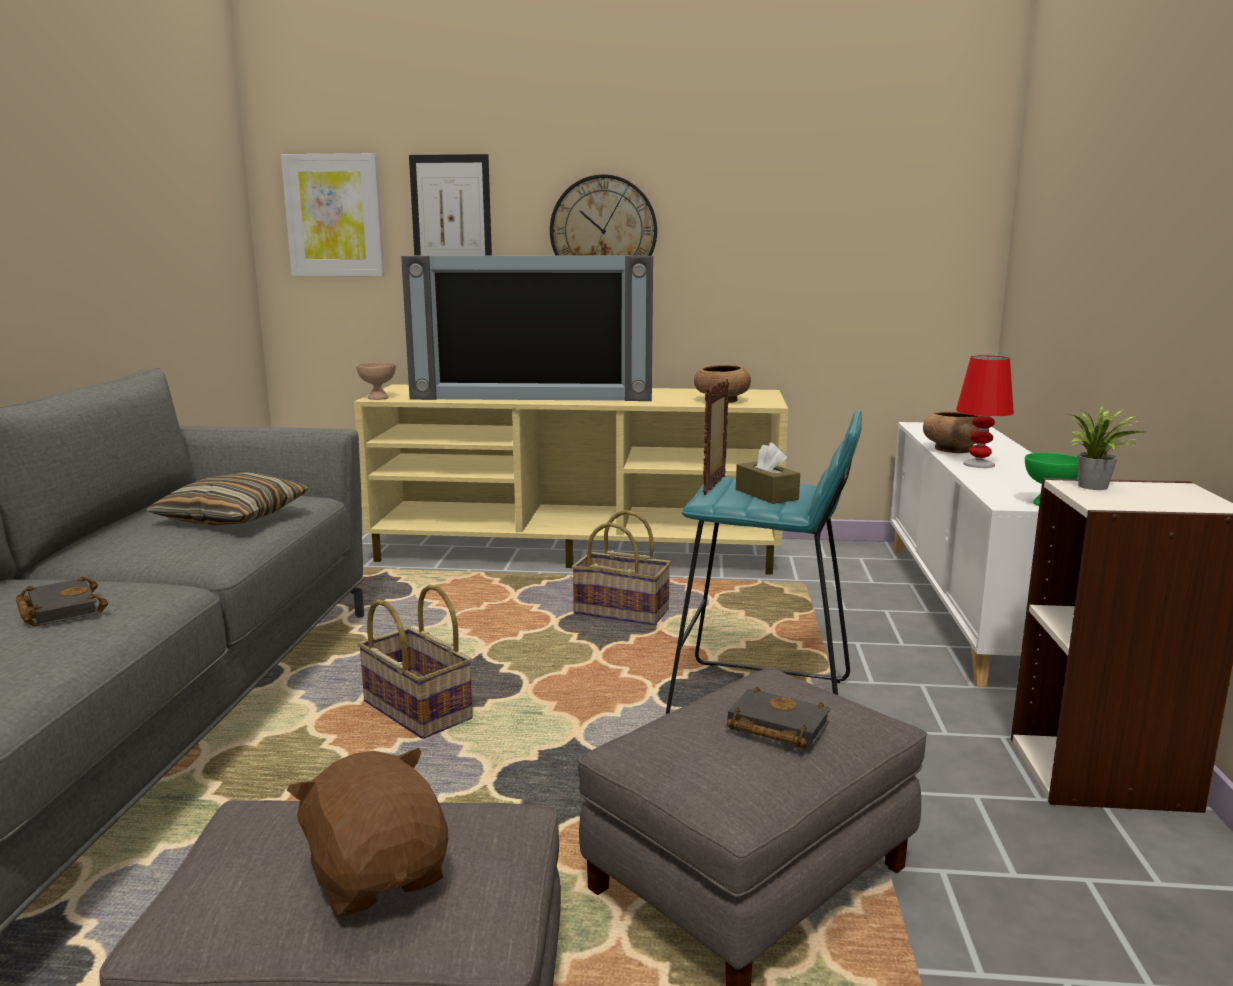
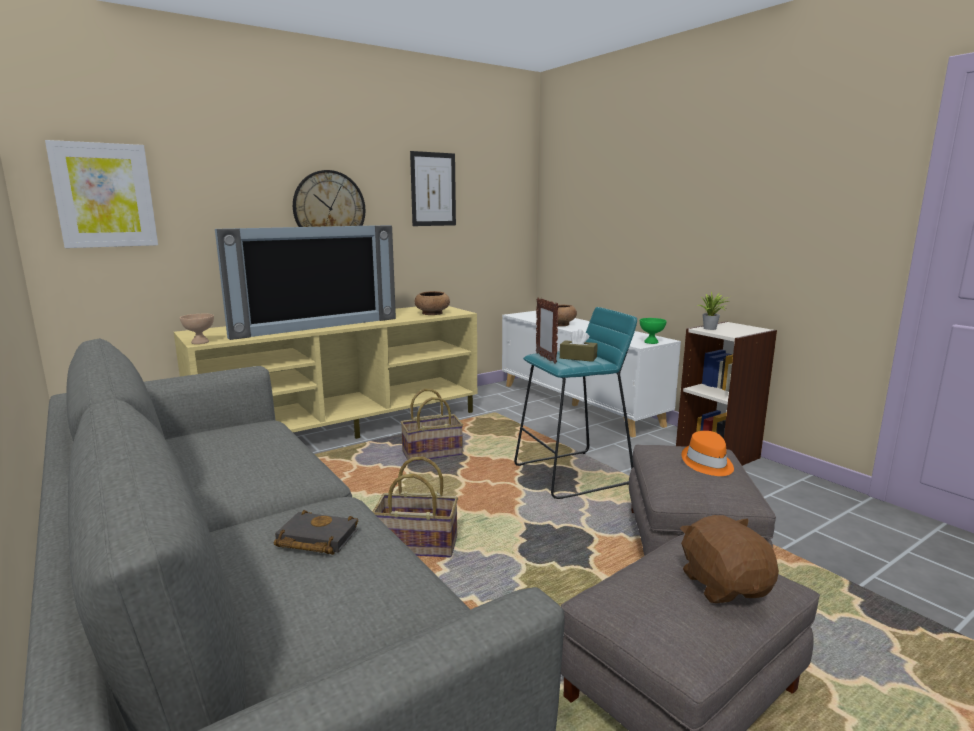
camera: 40 degrees left, 0 degrees up
(233, 517) = (254, 448): pillow -> none
(378, 875) = (724, 585): brown plush toy -> brown plush toy turned 60 degrees clockwise
(451, 214) = (214, 195): picture -> picture (433, 189)
(774, 726) = (707, 463): black book -> orange hat
(979, 464) = (586, 329): red table lamp -> none

